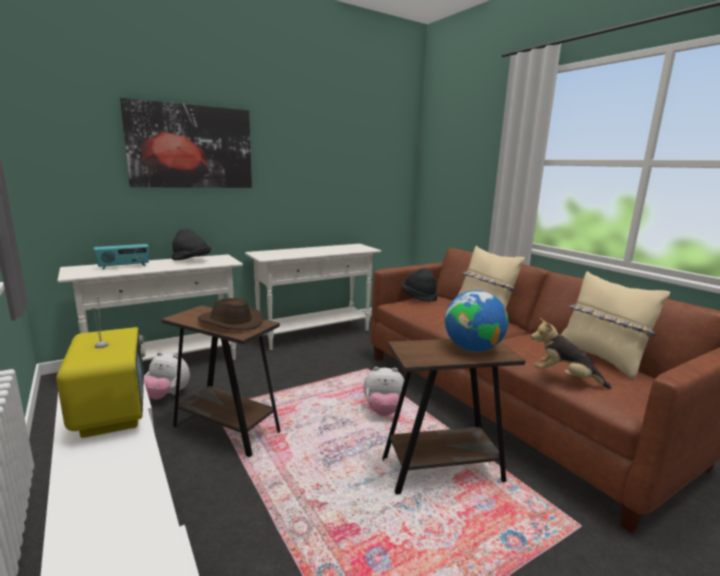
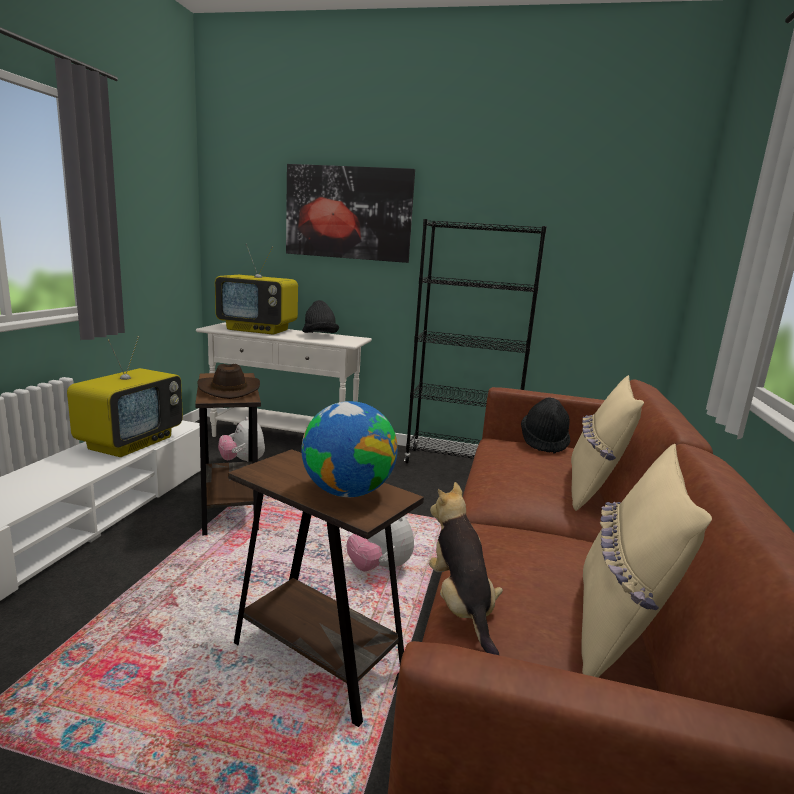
camera: 45 degrees right, 0 degrees up
(124, 267) = (258, 330): radio -> television
(315, 333) = (460, 464): white console table -> black bookcase

